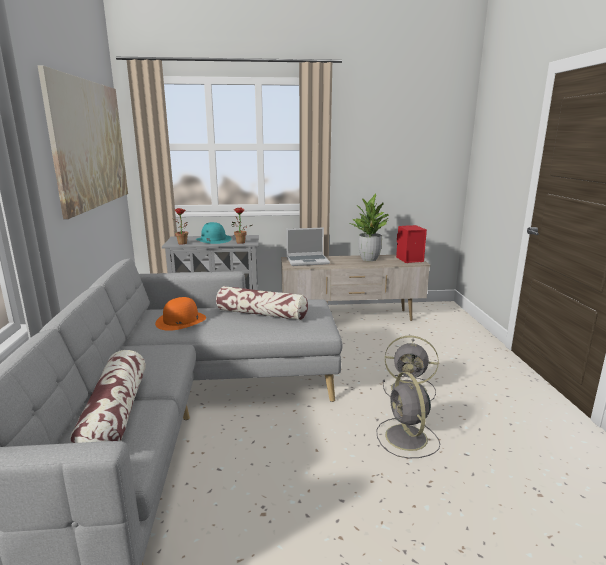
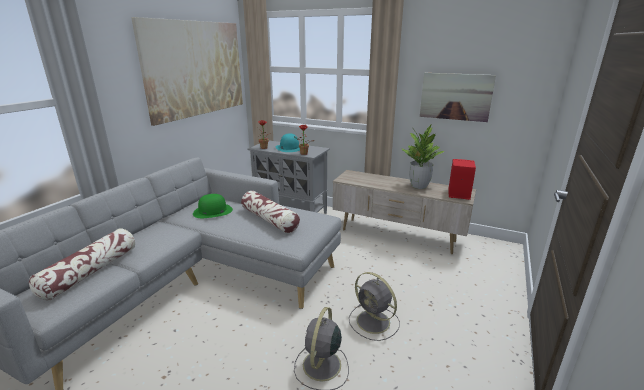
camera: 30 degrees right, 5 degrees up
(181, 321) = (212, 211): orange hat -> green hat
(308, 261) = (362, 178): laptop -> none
(384, 167) = (455, 96): none -> picture

